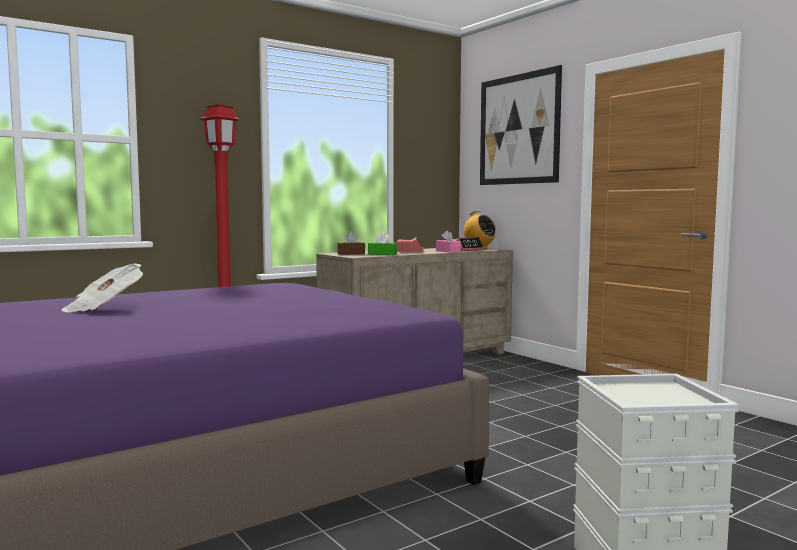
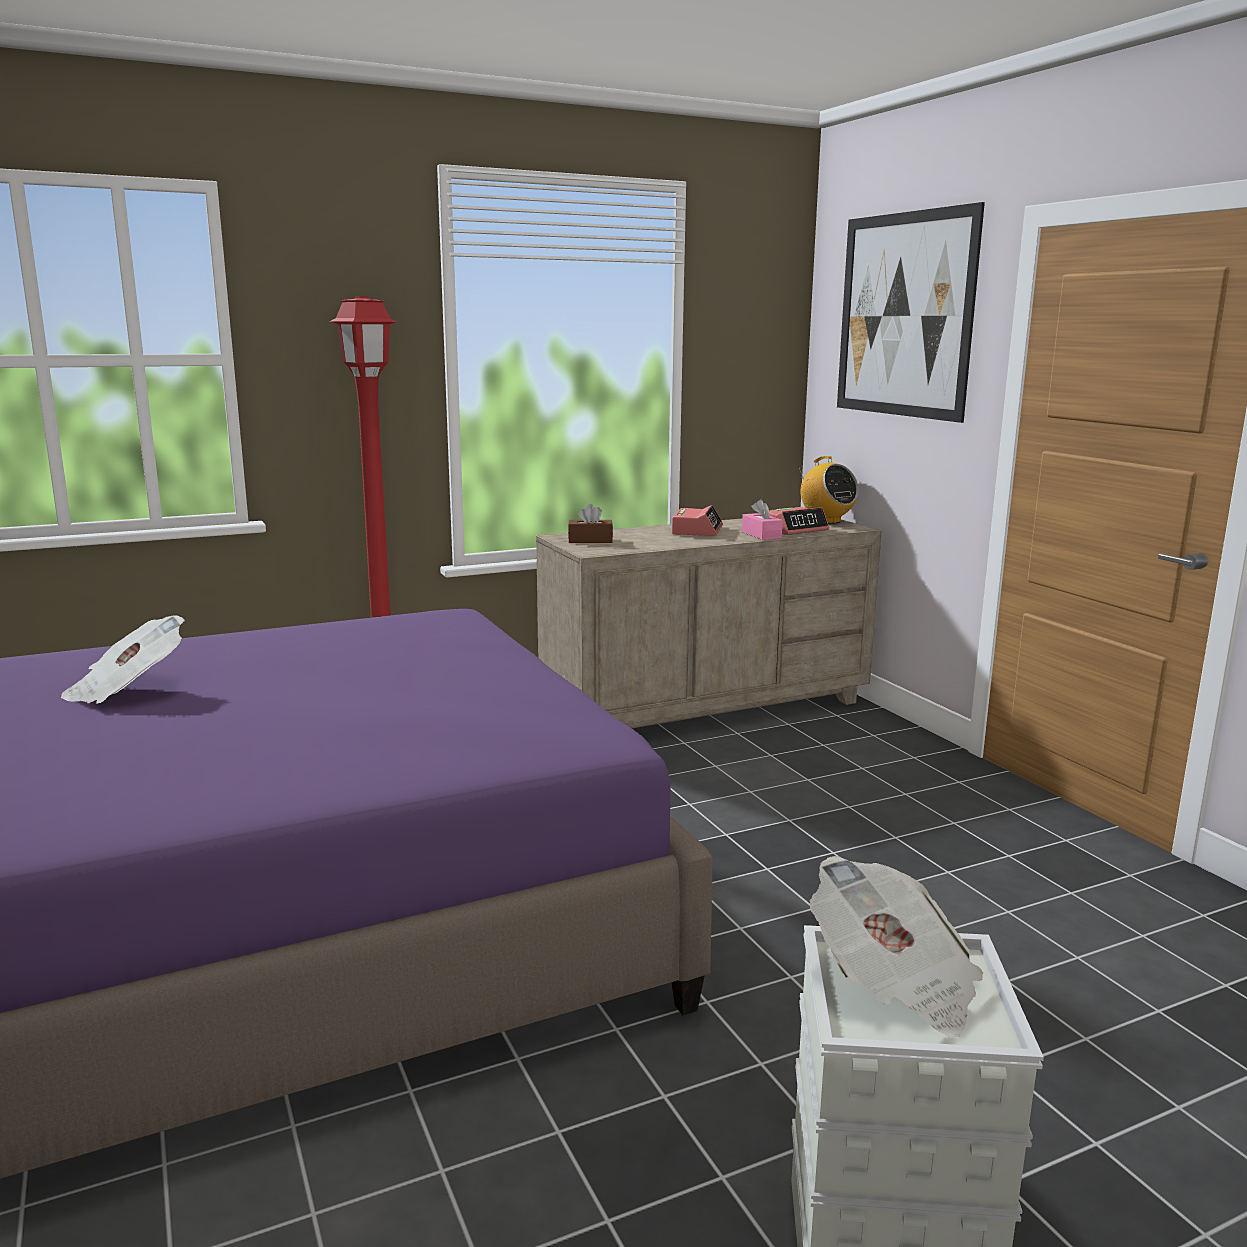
camera: 10 degrees right, 10 degrees up
(382, 254) = (641, 544): green tissue box -> none
(639, 393) = (894, 983): none -> newspaper

